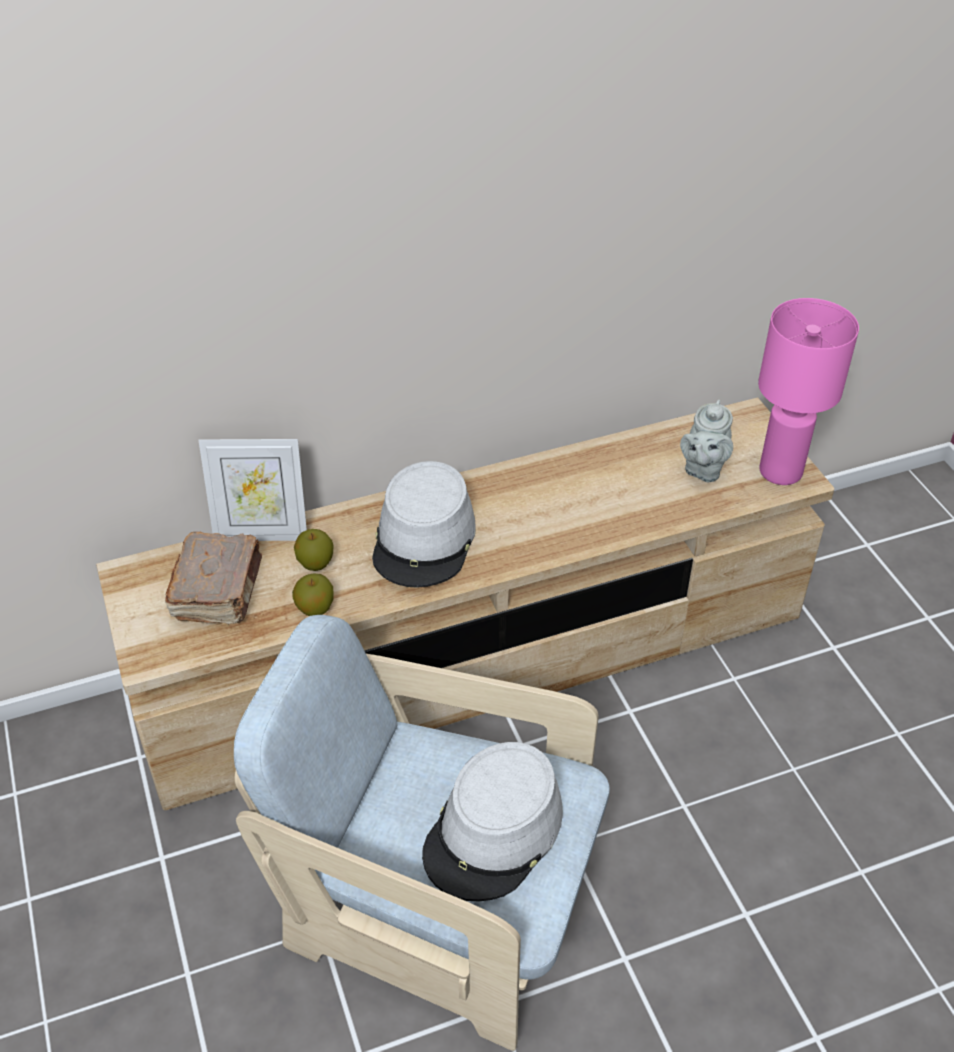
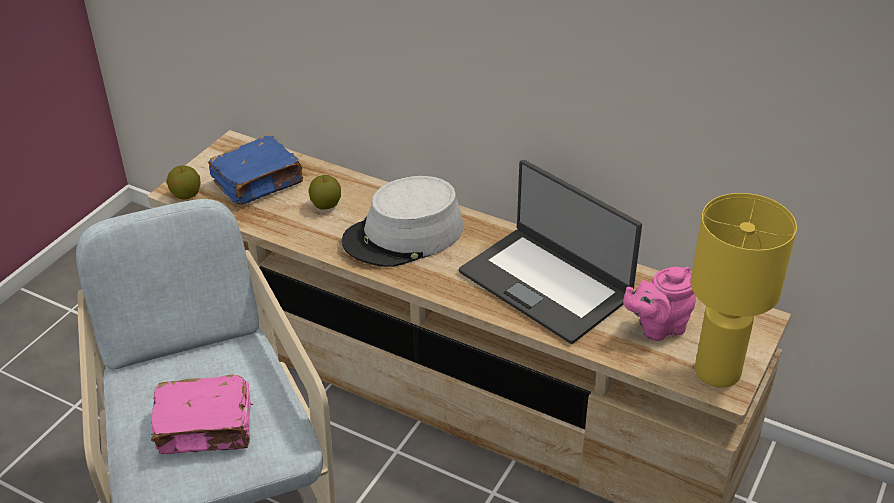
camera: 50 degrees right, 5 degrees down
(219, 590) = (259, 183): brown book -> blue book
(261, 533) = (325, 170): picture frame -> none
(315, 608) = (287, 227): apple -> apple (186, 195)
(494, 832) = (206, 428): grey hat -> pink book
(587, 495) = (546, 284): none -> laptop
(703, 469) = (658, 327): grey teapot -> pink teapot
(780, 472) = (716, 372): pink table lamp -> yellow table lamp

